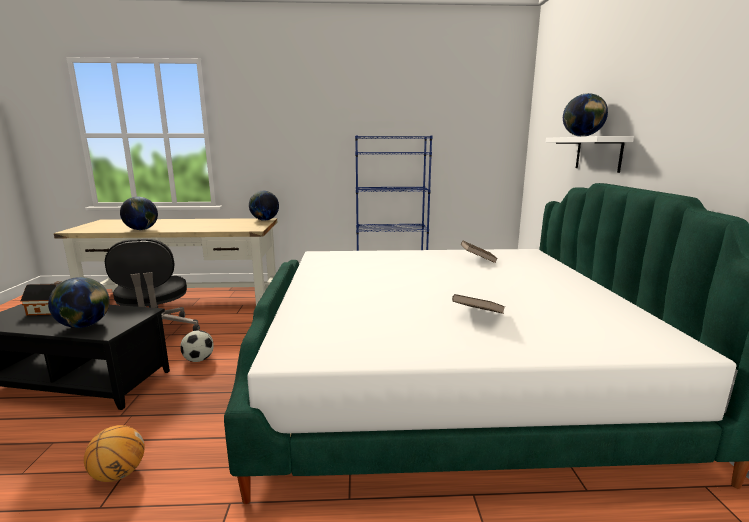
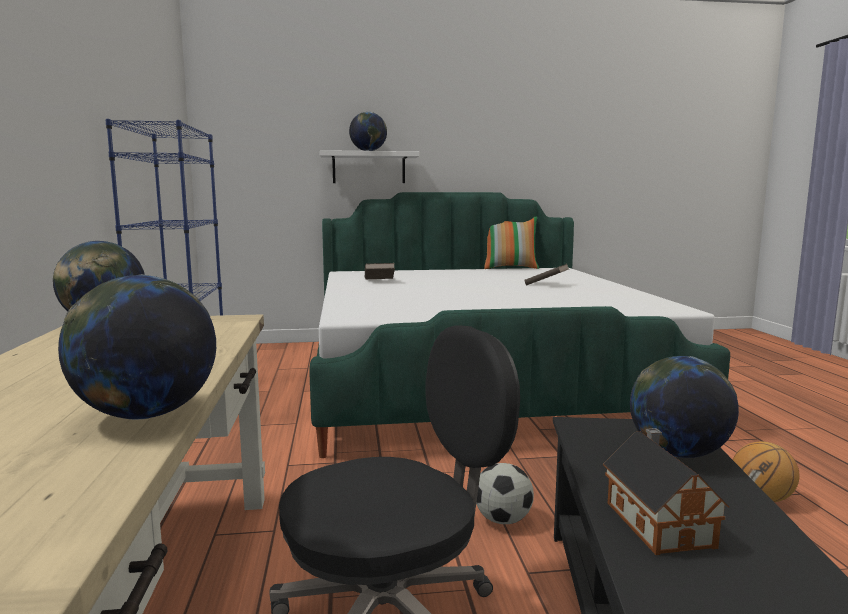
camera: 95 degrees left, 5 degrees down
(654, 314) = (510, 268): none -> pillow

